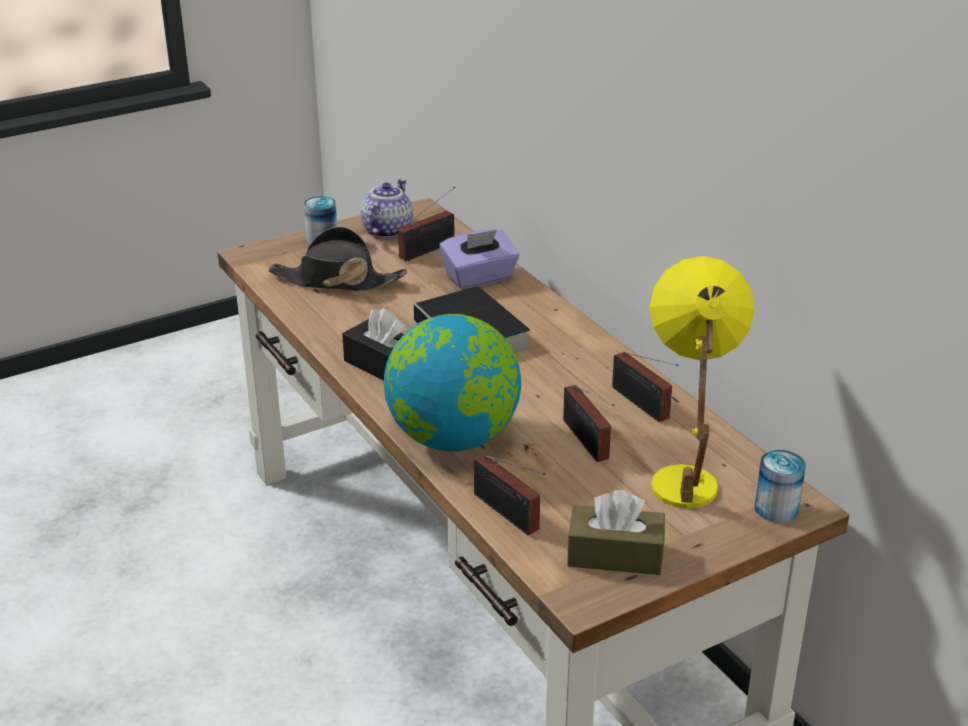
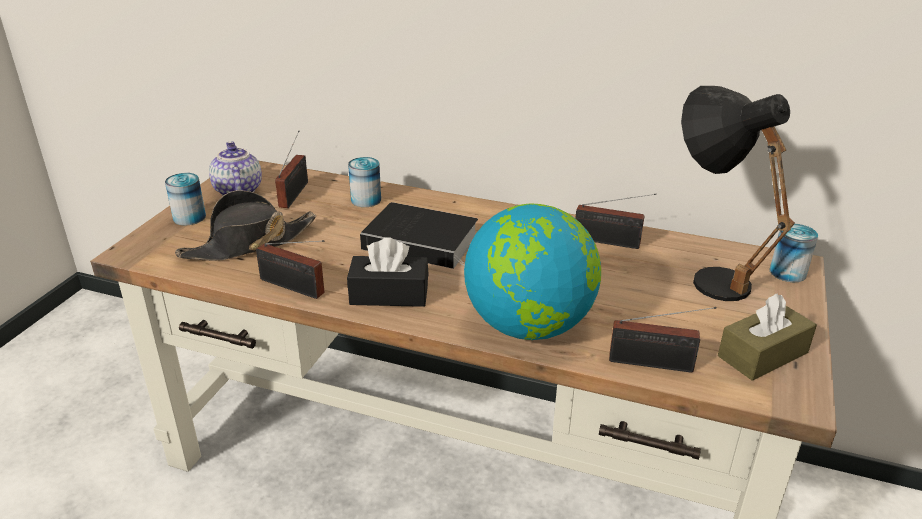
camera: 40 degrees left, 0 degrees up
(479, 278) = (366, 200): purple tissue box -> can
(586, 442) = (618, 283): radio -> radio (295, 288)
(687, 473) = (707, 274): yellow table lamp -> black table lamp

